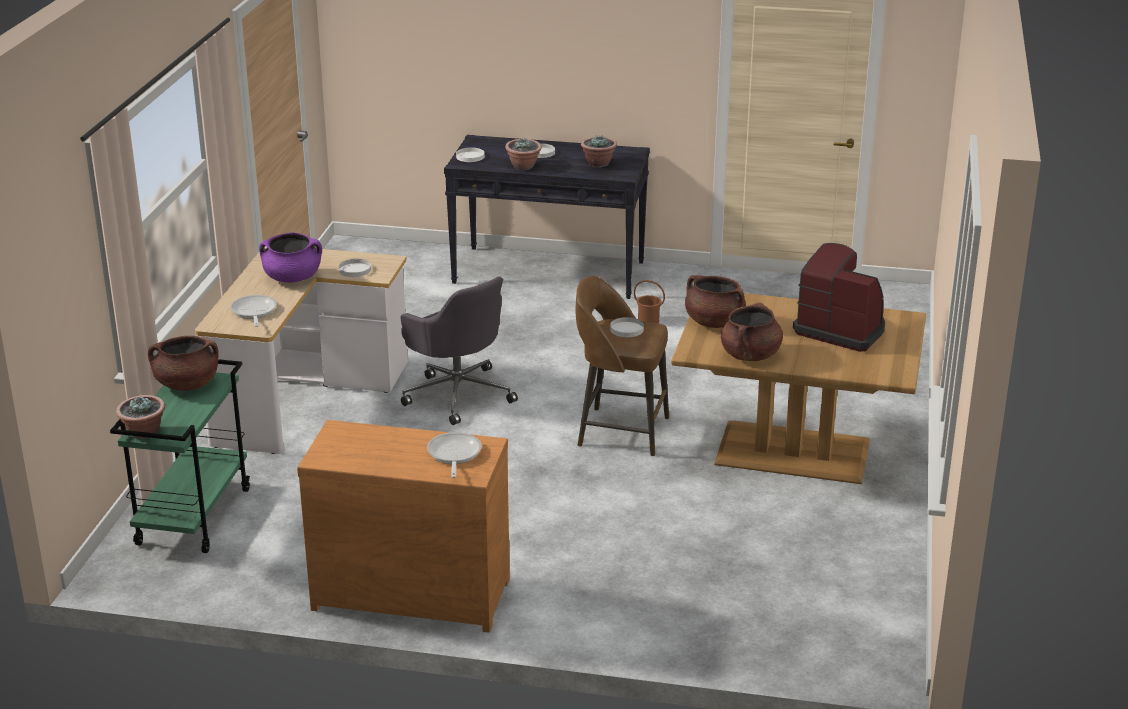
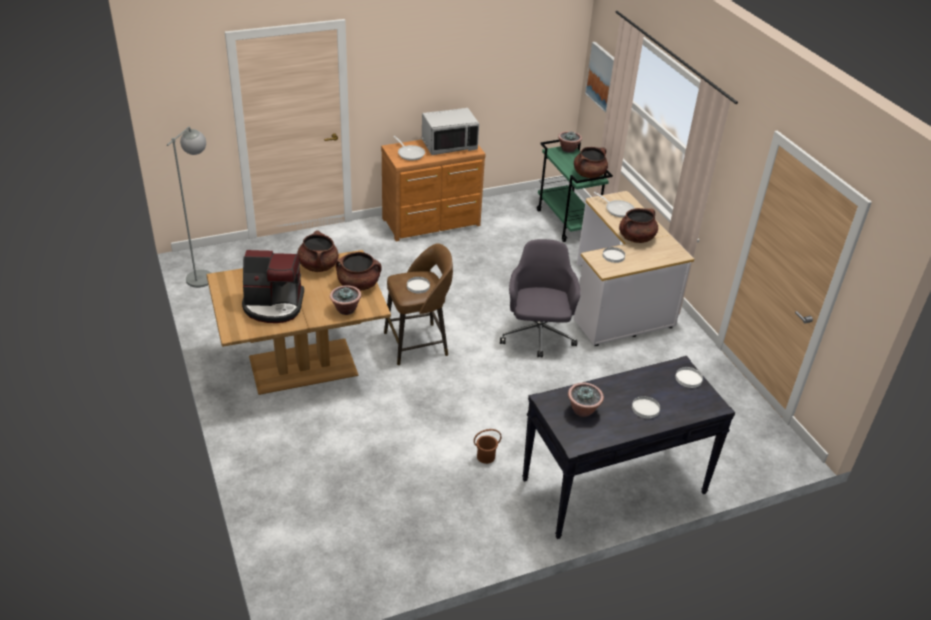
camera: 145 degrees right, 10 degrees up
(60, 305) = (602, 77): none -> picture
(293, 278) = (636, 238): purple cooking pot -> brown cooking pot
(365, 451) = (449, 145): none -> grey microwave
(458, 394) = (538, 336): grey office chair -> grey office chair turned 75 degrees clockwise
(523, 167) = (633, 381): potted plant -> potted plant (346, 309)
(881, 628) = (204, 274): none -> grey floor lamp

